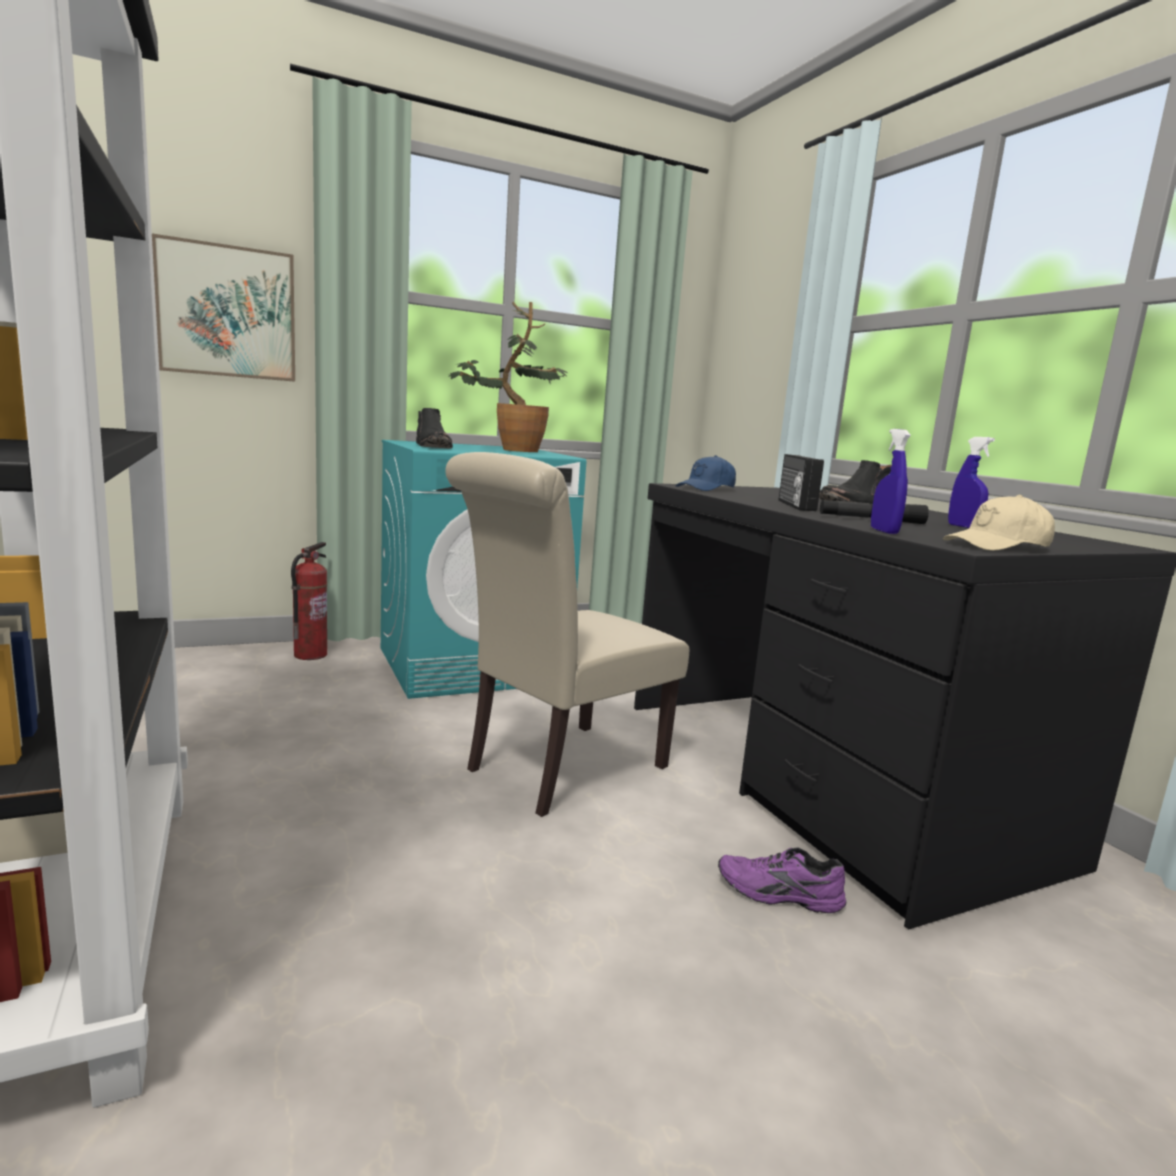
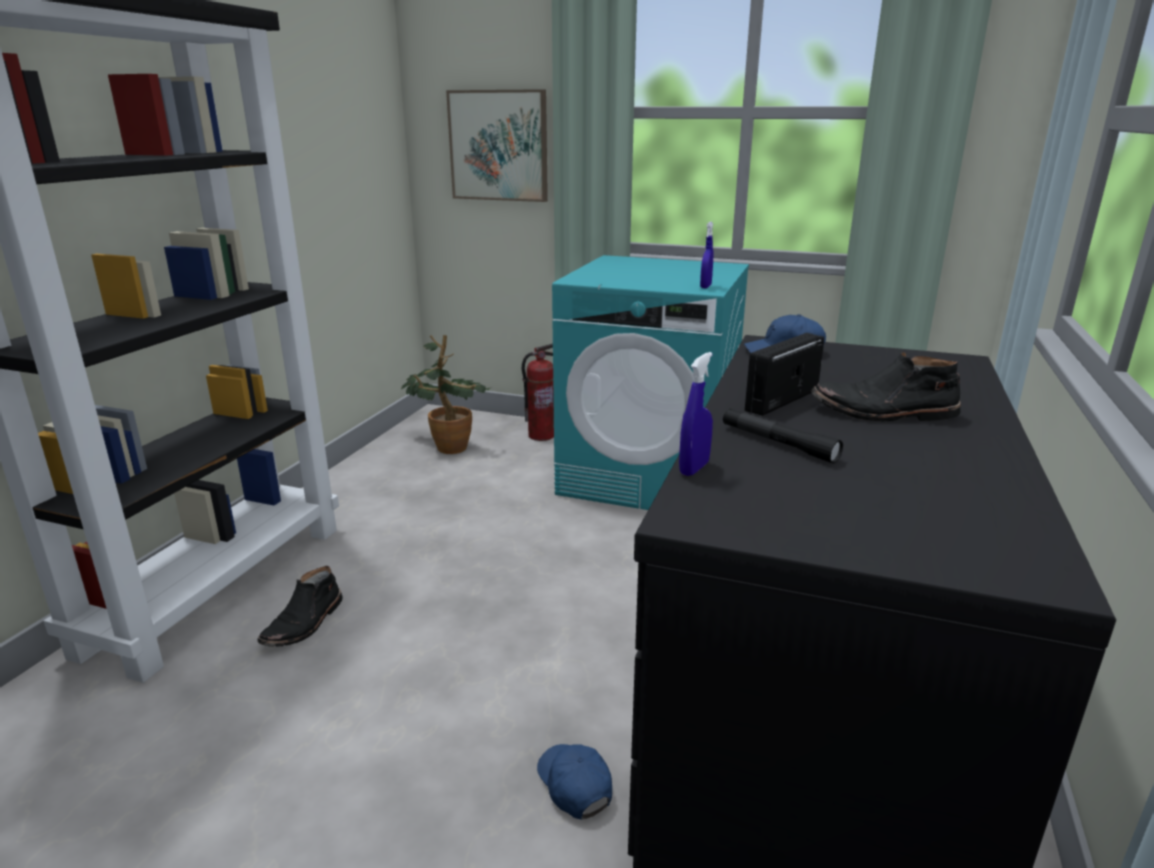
camera: 45 degrees right, 10 degrees up
(433, 447) = (602, 273): black boot -> black boot (304, 624)
(511, 450) = (688, 274): potted plant -> potted plant (447, 445)
(557, 770) = (572, 598): beige chair -> none
(779, 895) = (574, 785): purple shoe -> blue cap
(963, 526) = (891, 479): blue spray bottle -> blue spray bottle (705, 286)
(998, 546) = (753, 525): beige cap -> none

